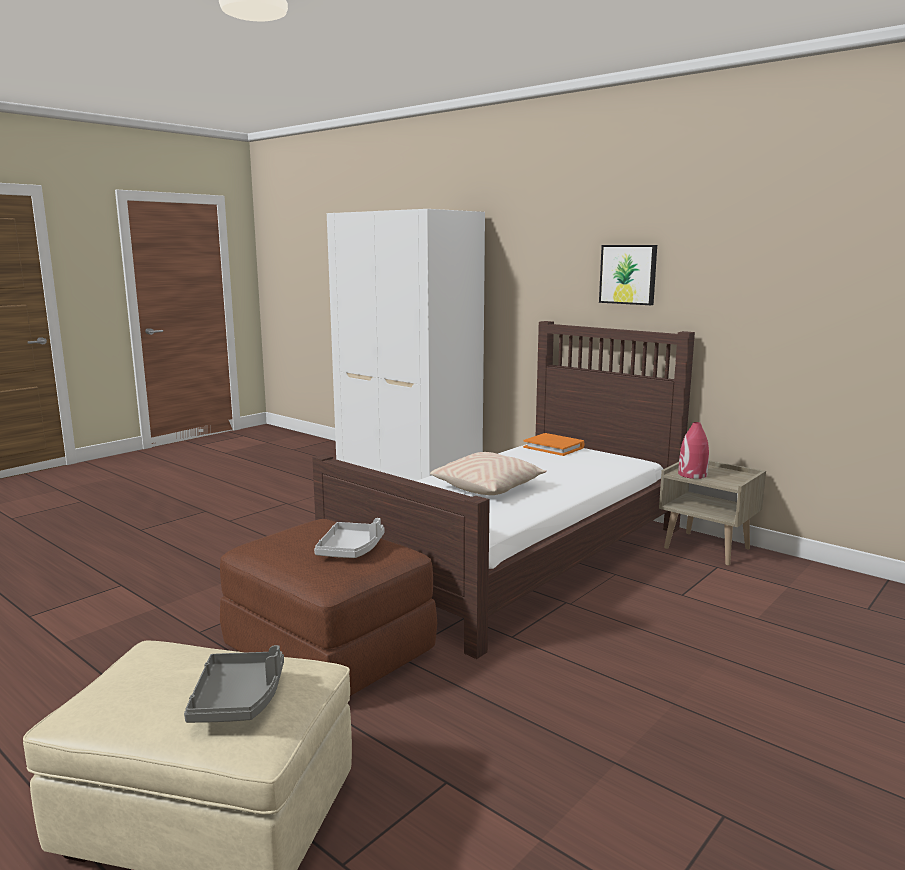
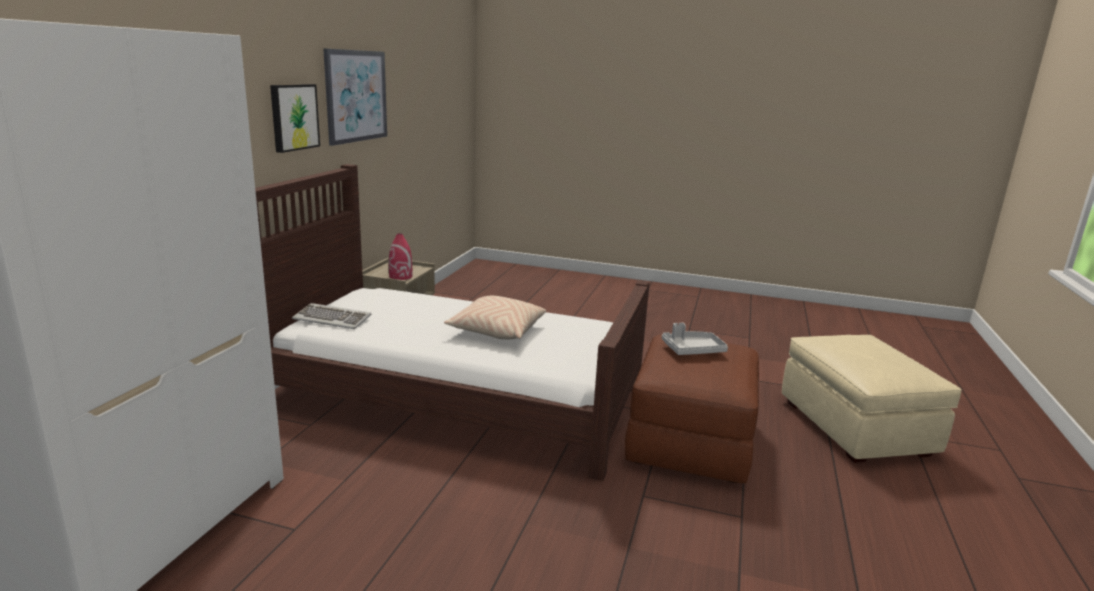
camera: 115 degrees left, 5 degrees up
(239, 699) = (861, 340): grey tray -> none
(554, 447) = (333, 319): orange book -> keyboard
(736, 260) = (356, 96): none -> picture

